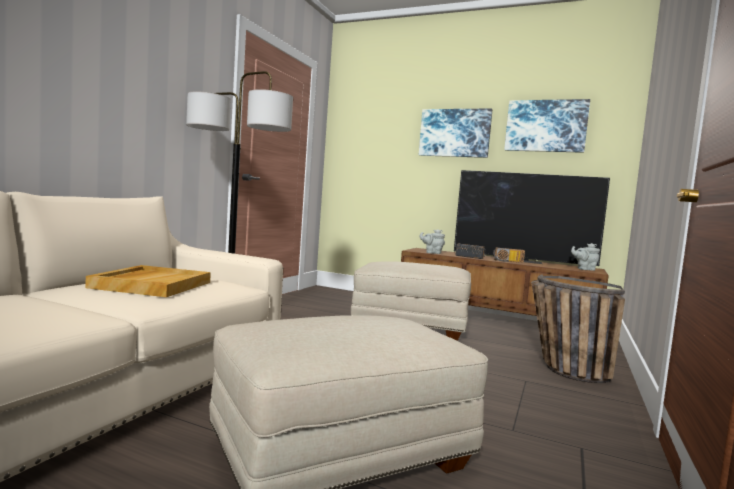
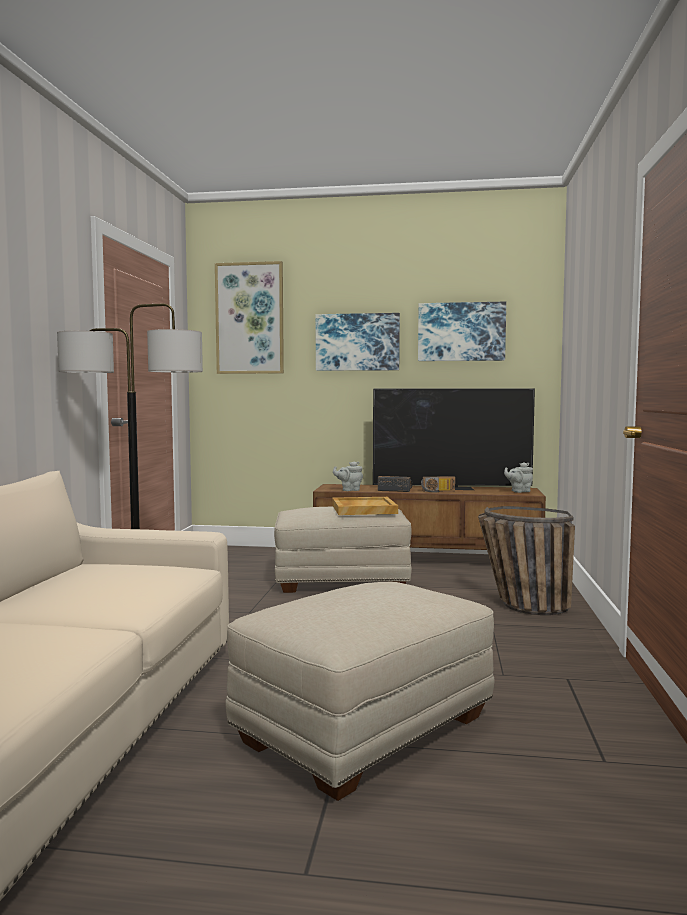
camera: 15 degrees left, 0 degrees up
(152, 285) = (100, 585): beige tray -> beige tray (363, 509)
(372, 112) = (250, 318): none -> picture

